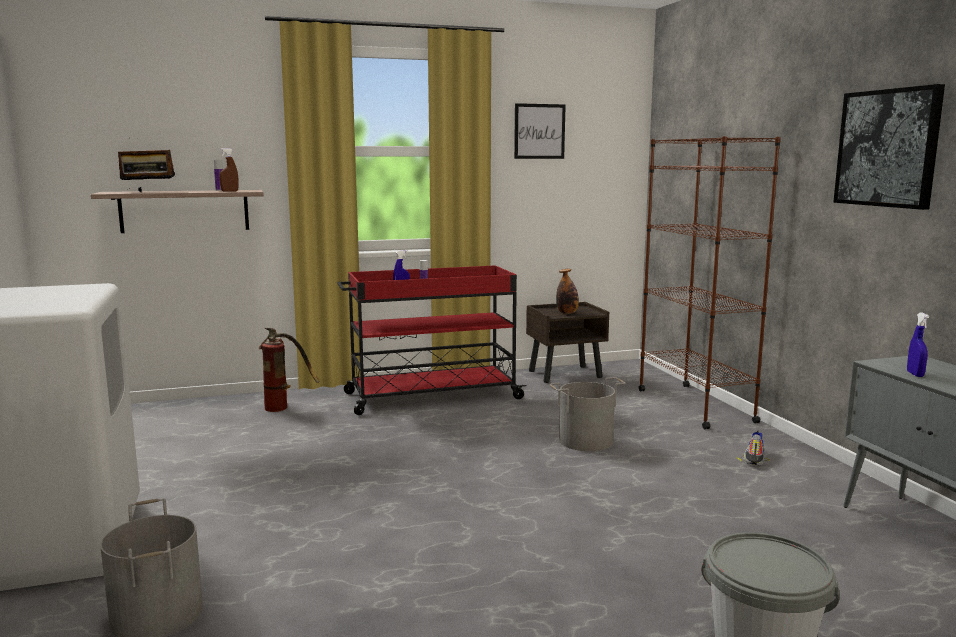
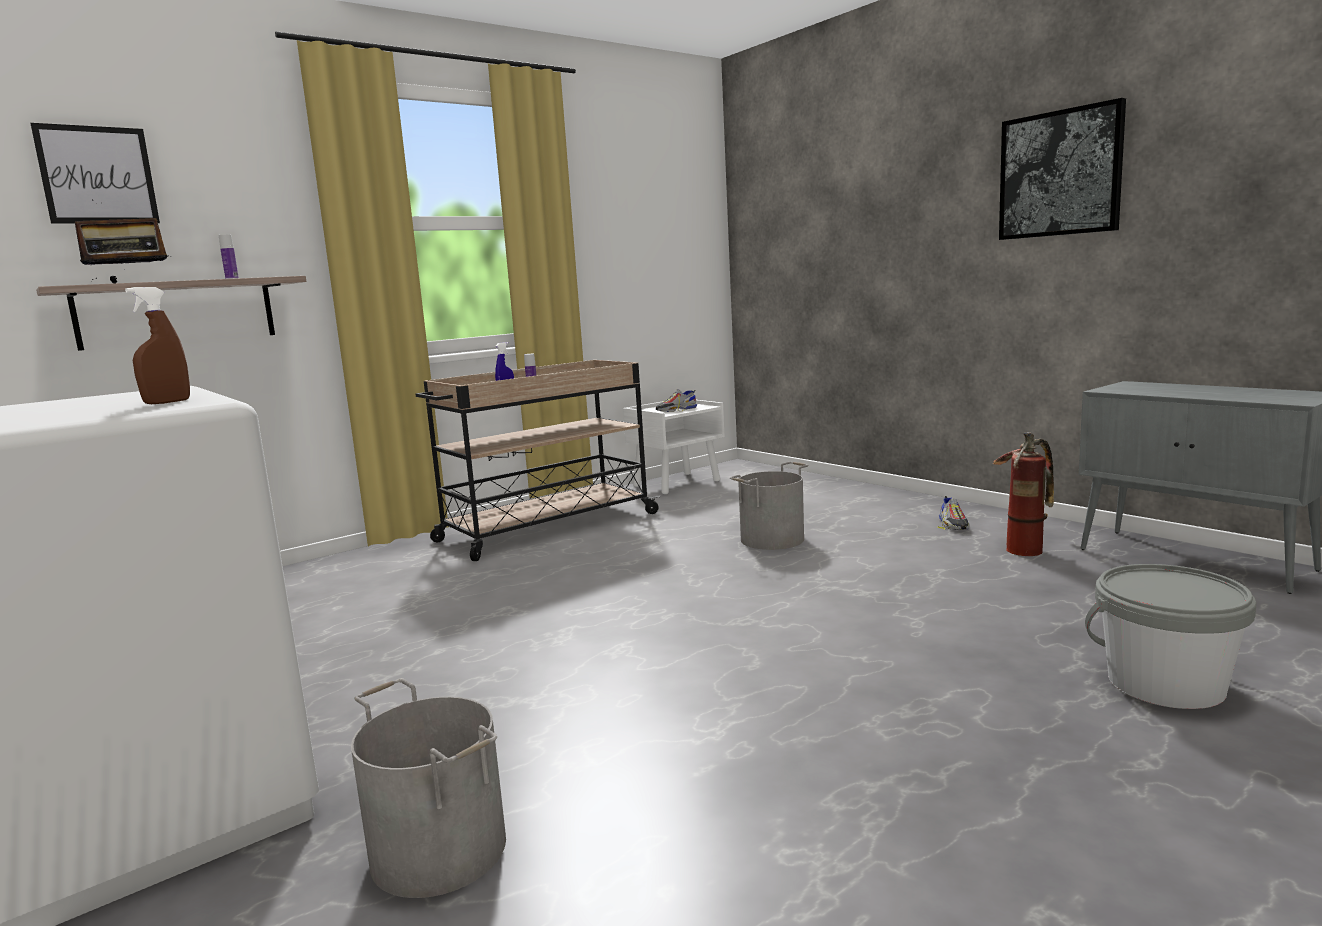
camera: 20 degrees left, 0 degrees up
(229, 191) = (254, 277): brown spray bottle -> brown spray bottle (167, 402)
(284, 406) = (363, 568): fire extinguisher -> fire extinguisher (1026, 546)
(430, 396) = (546, 527): red cart -> beige cart
(539, 131) = (617, 198): picture -> picture (97, 175)
(565, 374) = (677, 483): brown nightstand -> white nightstand
(567, 313) = (676, 410): bottle -> shoe
(694, 405) = (842, 490): brown bookcase -> none
(915, 374) = (1156, 392): blue spray bottle -> none

